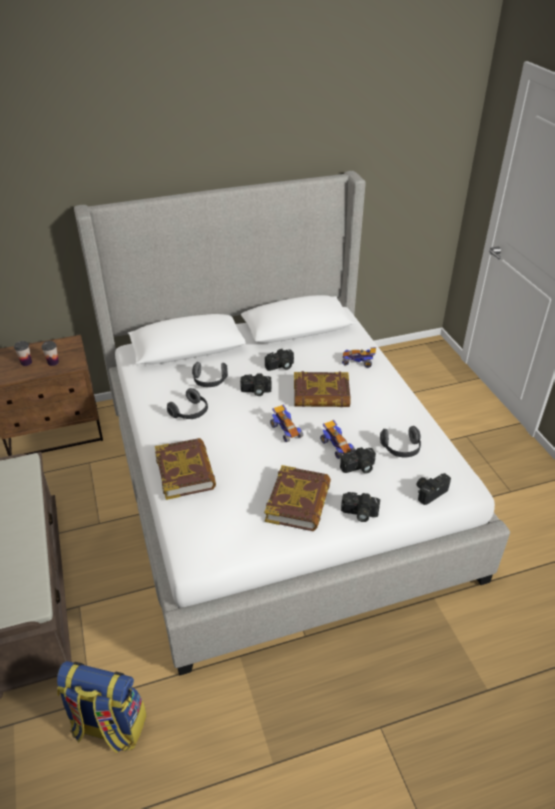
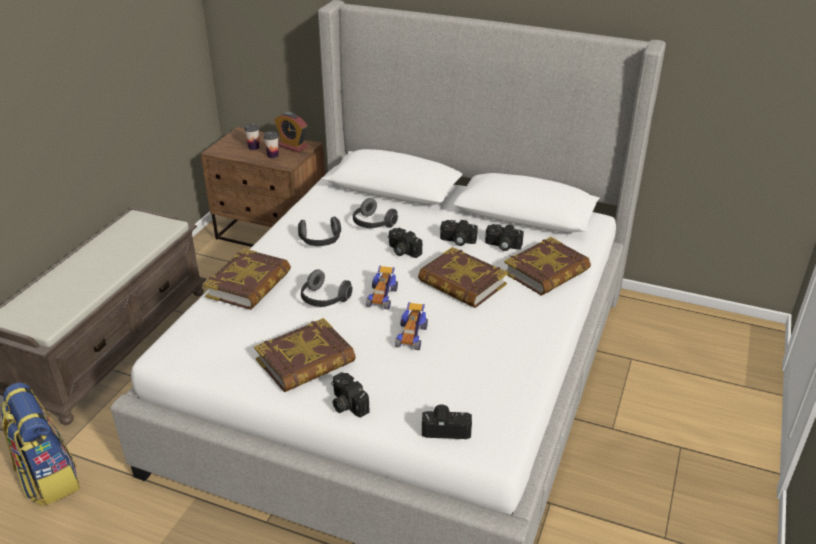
camera: 40 degrees right, 5 degrees down
(59, 348) = (292, 146): none -> alarm clock
(358, 361) = (546, 272): toy car -> book
(358, 468) = (404, 366): camera -> camera (502, 246)
(401, 449) = (473, 374): headphones -> headphones (324, 300)

